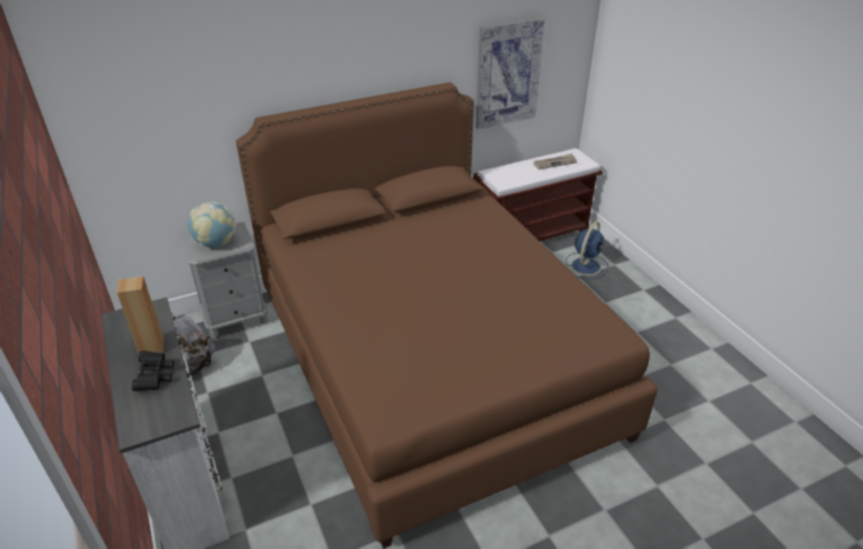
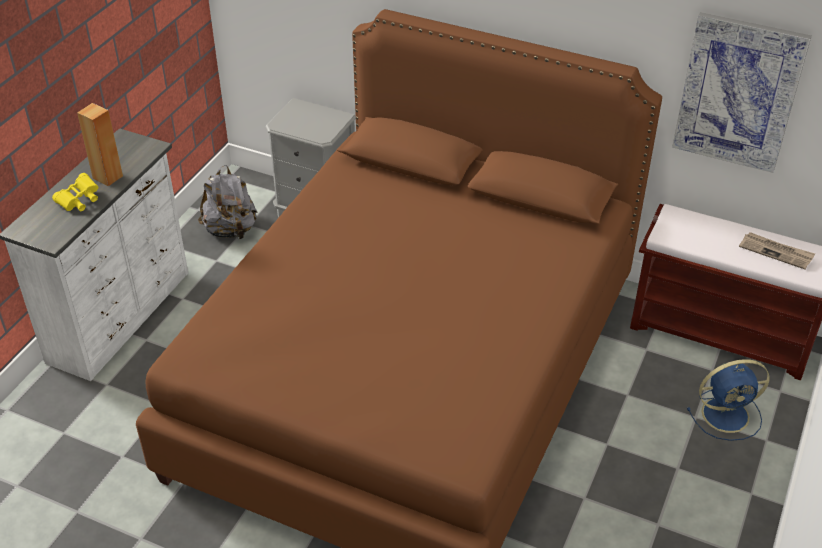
camera: 50 degrees right, 5 degrees up
(155, 377) = (79, 201): black binoculars -> yellow binoculars
(216, 243) = (305, 122): globe -> none

